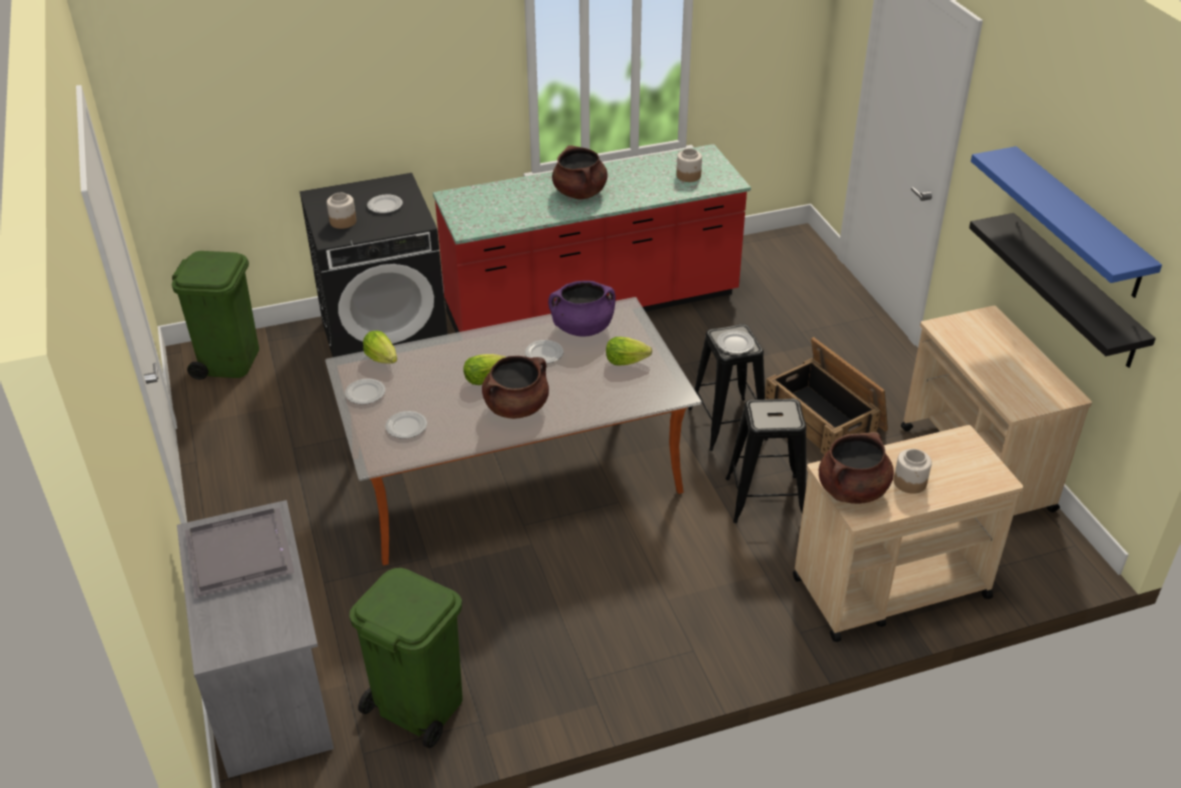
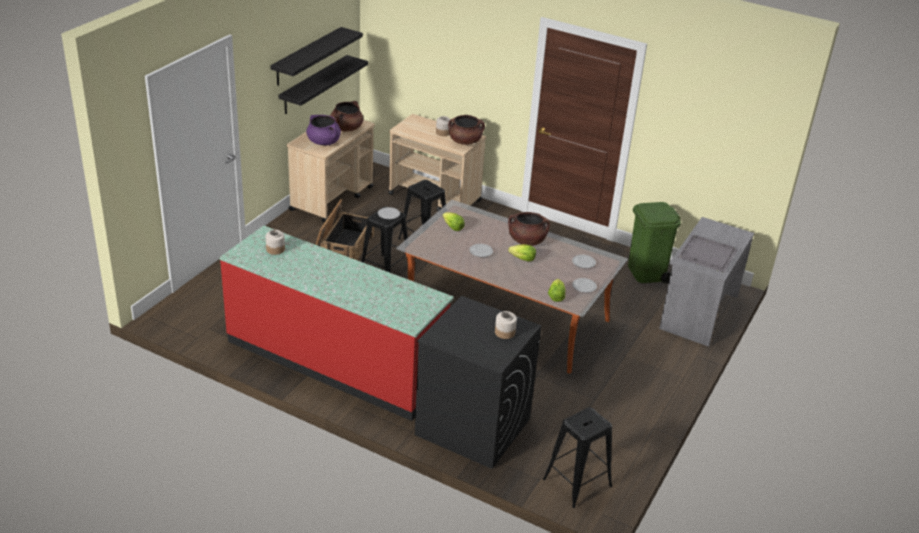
camera: 135 degrees left, 5 degrees down
(230, 361) = (577, 482): green trash can -> black stool
(385, 206) = (467, 327): plate -> none
(580, 193) = (344, 278): brown cooking pot -> brown cooking pot (346, 128)
(582, 328) = (445, 250): purple cooking pot -> purple cooking pot (324, 142)
(1078, 222) = (307, 56): blue shelf -> black shelf

